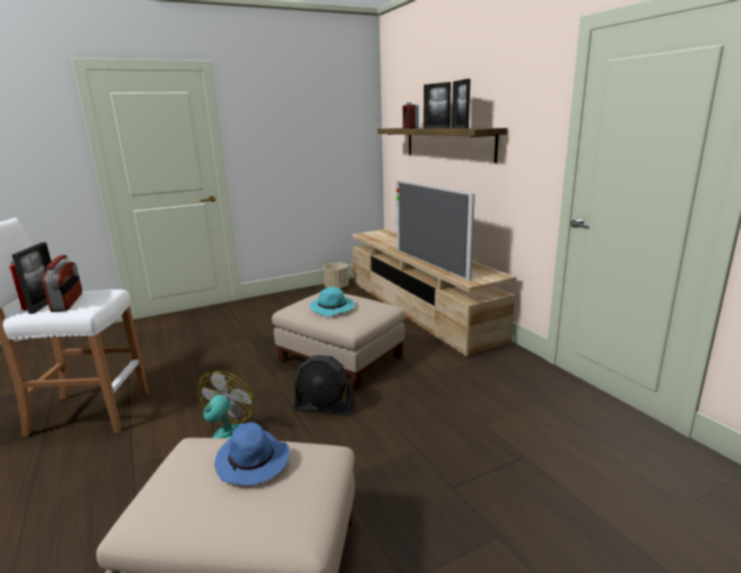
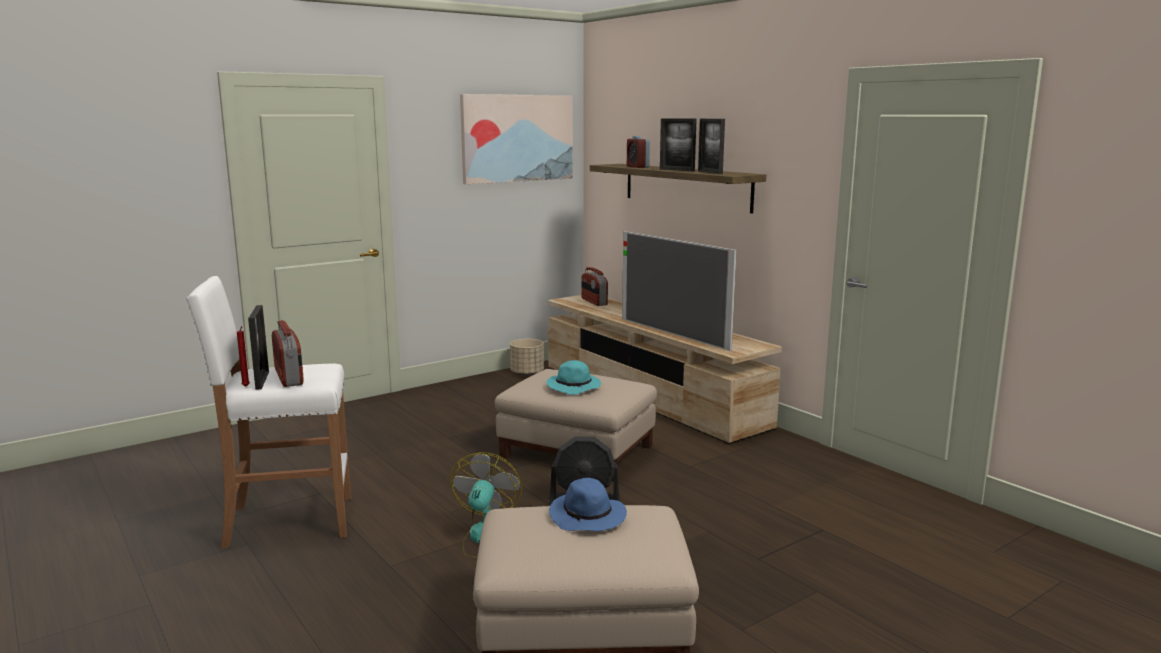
camera: 10 degrees left, 5 degrees down
(325, 110) = (517, 138): none -> picture
(384, 236) = (593, 302): none -> radio

